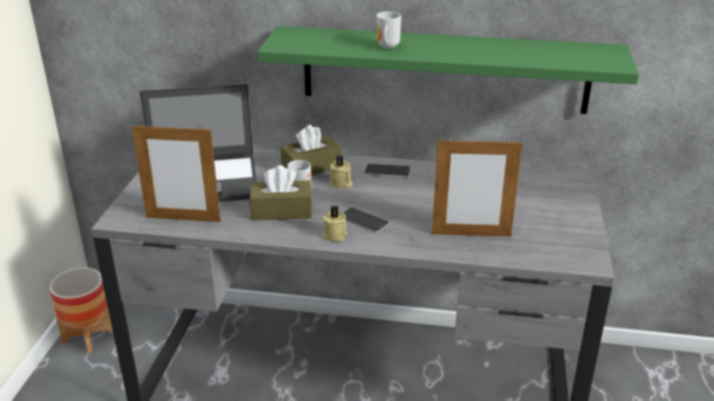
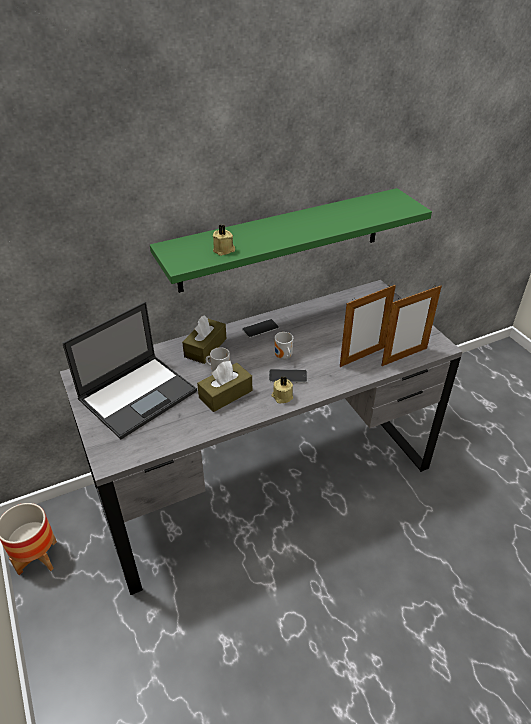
camera: 35 degrees left, 10 degrees up
(183, 219) = (161, 436): picture frame -> picture frame (404, 356)
(340, 184) = (241, 353): beige candle -> beige candle (224, 250)
(386, 47) = (259, 239): mug -> mug (283, 357)

